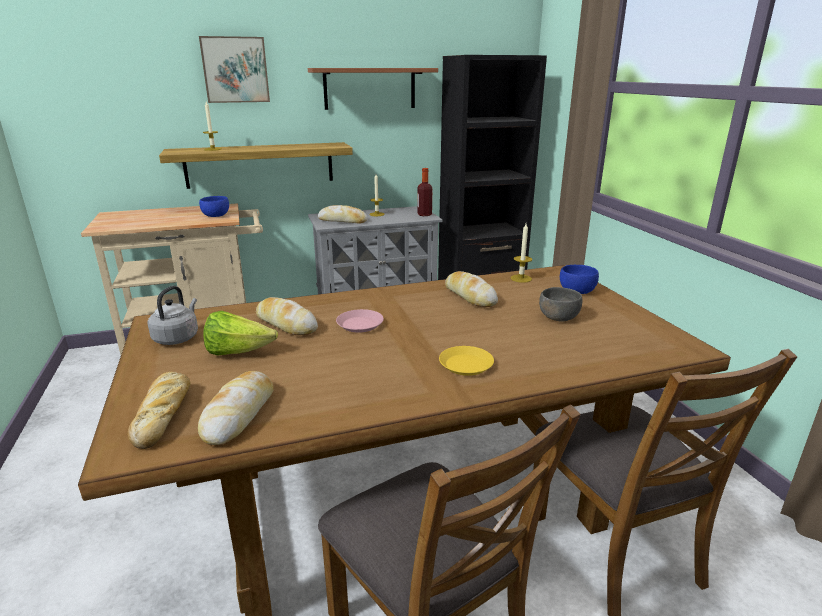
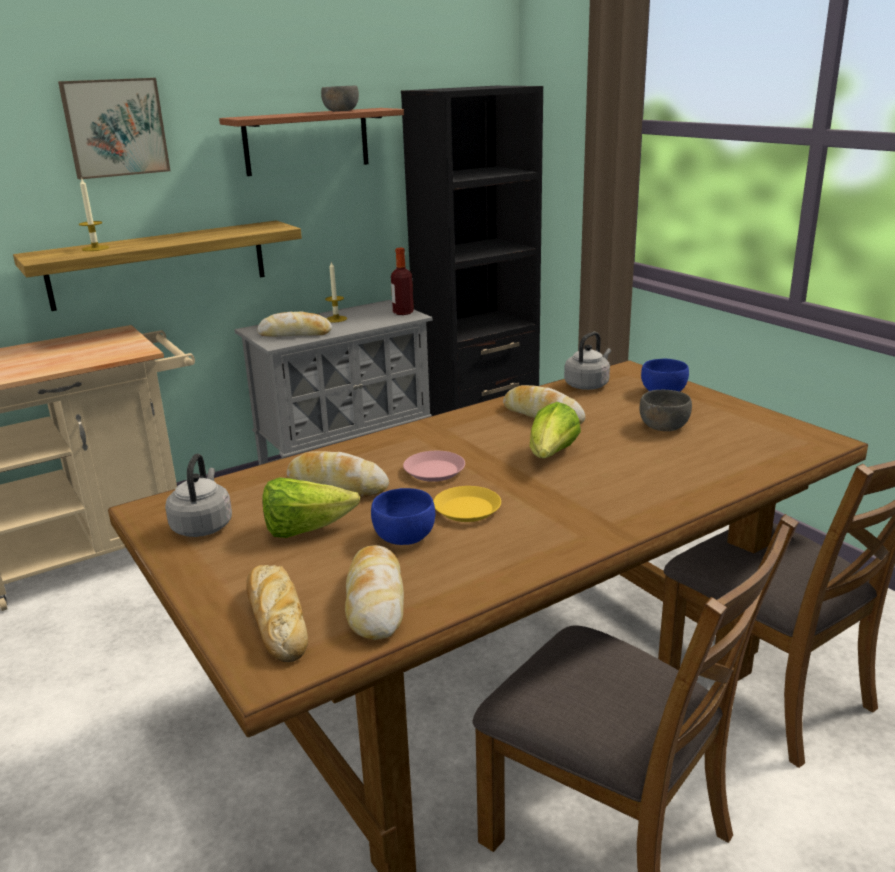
camera: 15 degrees left, 0 degrees up
(215, 215) = (117, 347): blue bowl -> blue bowl (404, 537)
(393, 67) = (341, 111): none -> grey bowl
(454, 326) = (552, 456): none -> lettuce
(465, 365) = (598, 498): yellow plate -> yellow plate (466, 509)
(521, 278) = (588, 385): candle -> grey kettle

